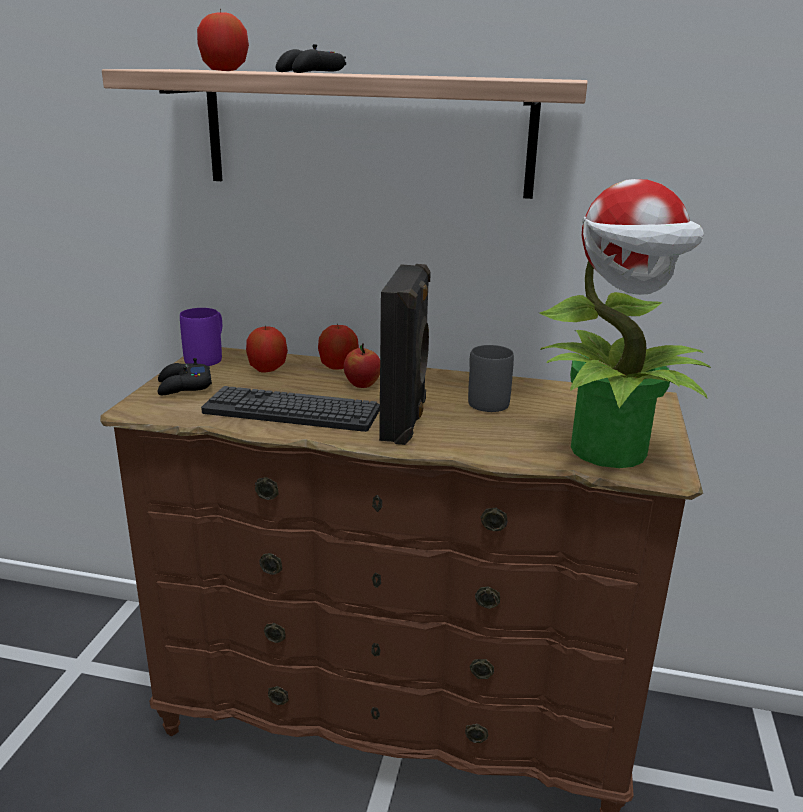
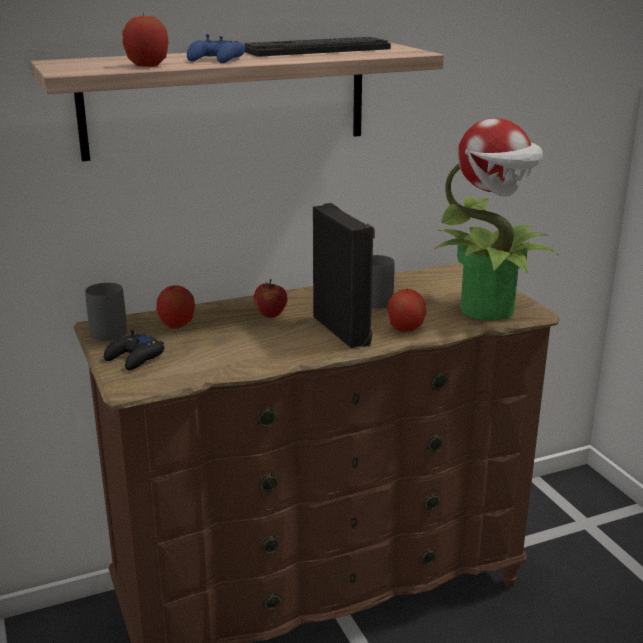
camera: 35 degrees left, 0 degrees up
(208, 357) = (108, 330): purple mug -> grey mug
(291, 411) = (255, 349): keyboard -> keyboard (317, 50)
(310, 72) = (217, 59): black game controller -> blue game controller
(338, 367) = (229, 307): apple -> apple (405, 328)

